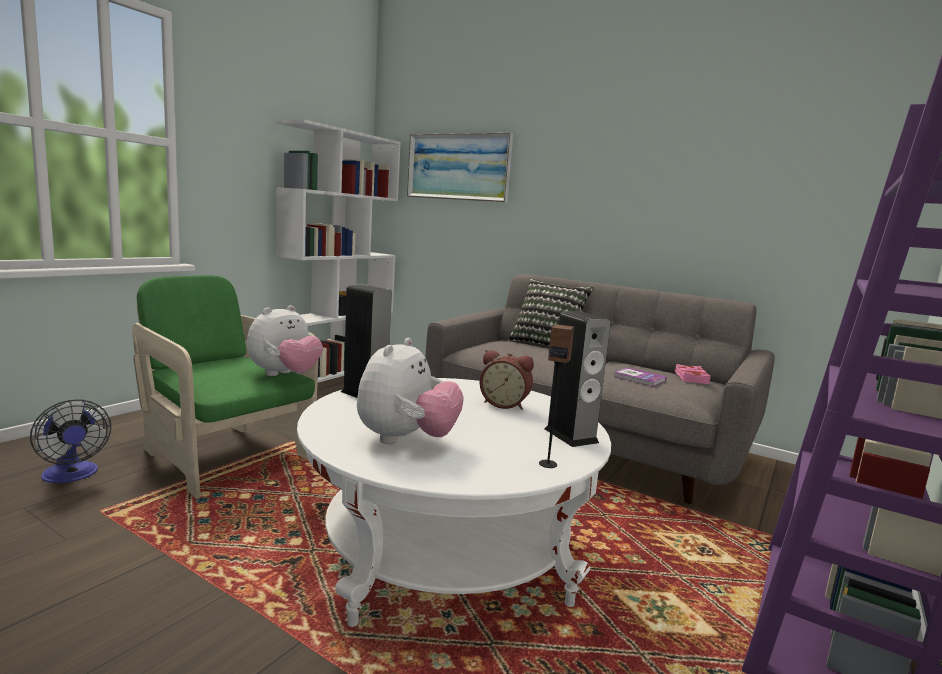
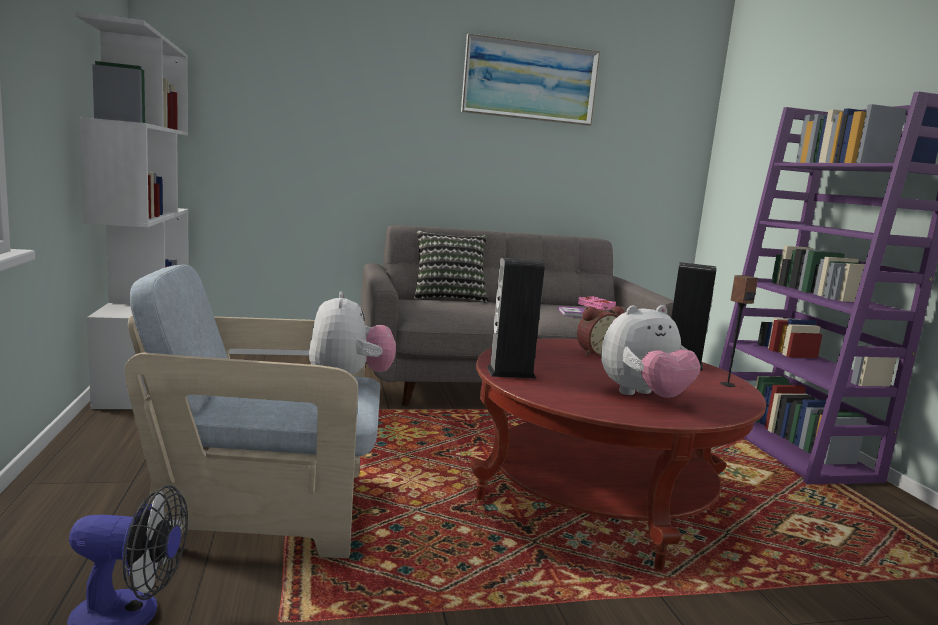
camera: 45 degrees left, 0 degrees up
(225, 457) = (267, 511): green armchair -> beige armchair
(406, 440) = (643, 396): plush toy -> plush toy turned 90 degrees clockwise
(447, 550) = (599, 495): white coffee table -> red coffee table
(458, 167) = (284, 97): picture -> picture (530, 81)

